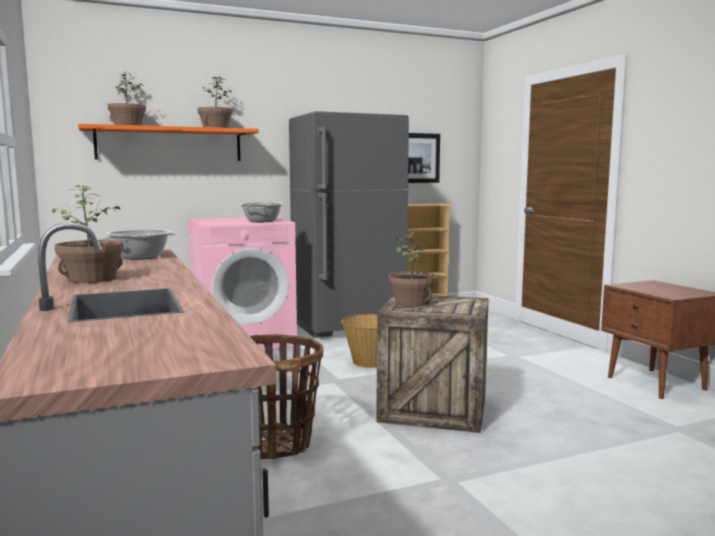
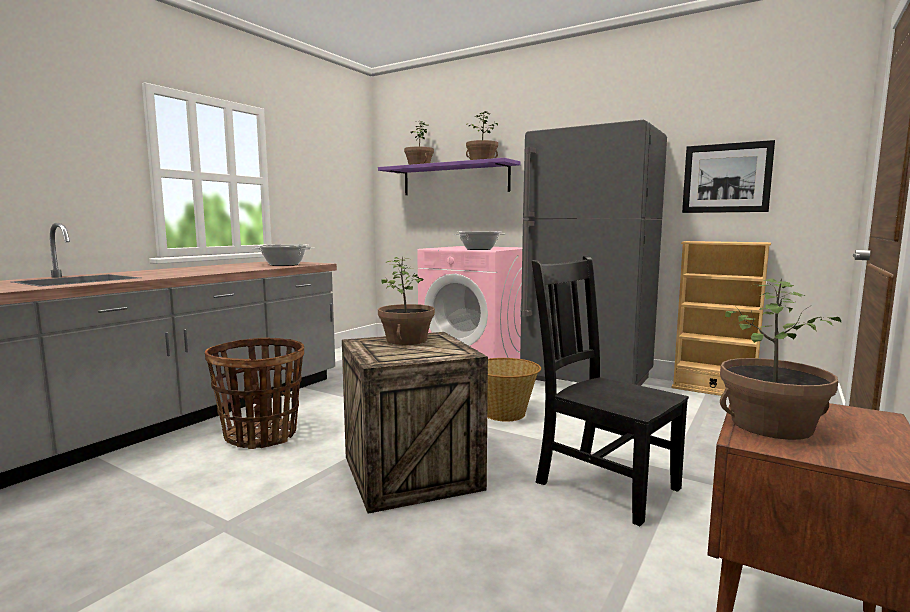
camera: 55 degrees right, 0 degrees up
(92, 279) = (174, 270): potted plant -> potted plant (771, 426)
(170, 144) = (454, 179): orange shelf -> purple shelf
(508, 371) = (602, 483): none -> black chair

